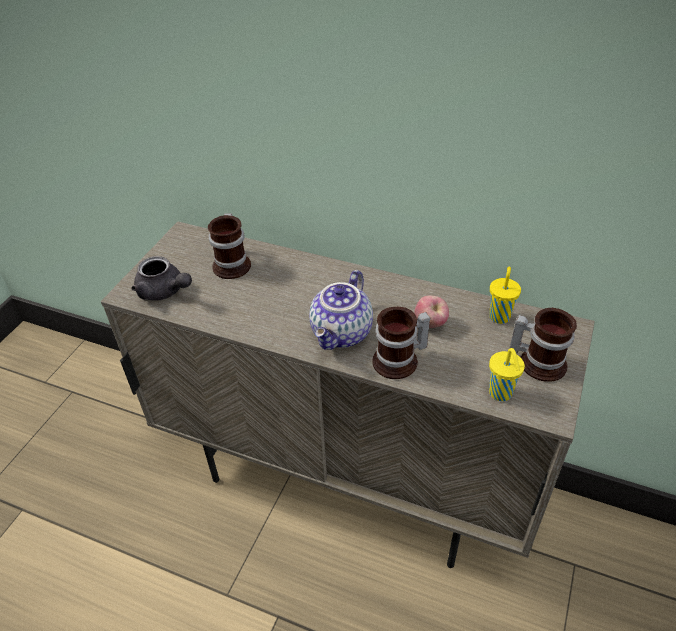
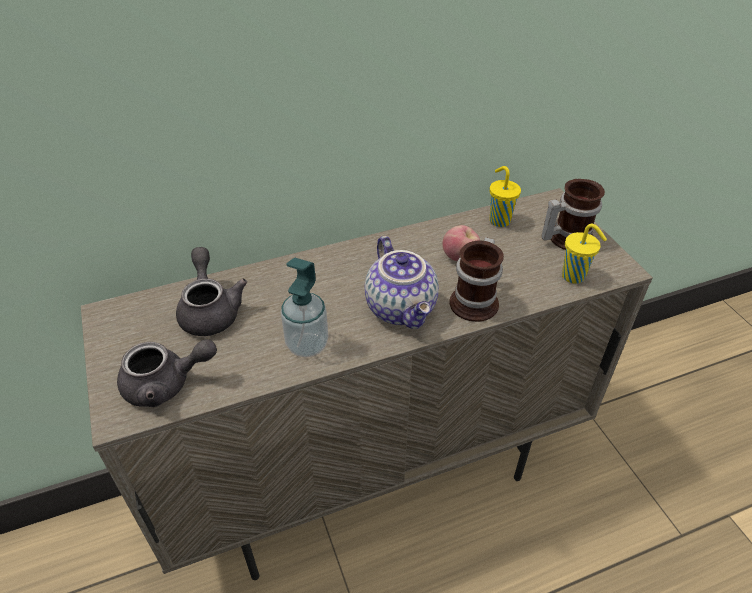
camera: 45 degrees left, 0 degrees up
(234, 263) = (210, 310): mug -> grey teapot
(258, 318) = (307, 345): none -> soap dispenser

